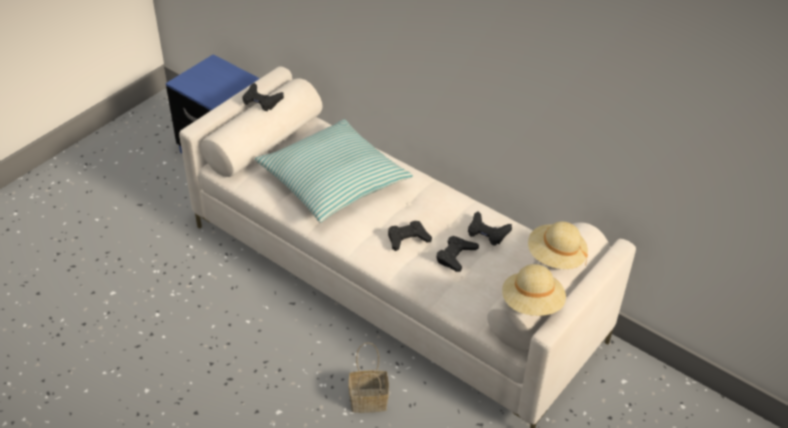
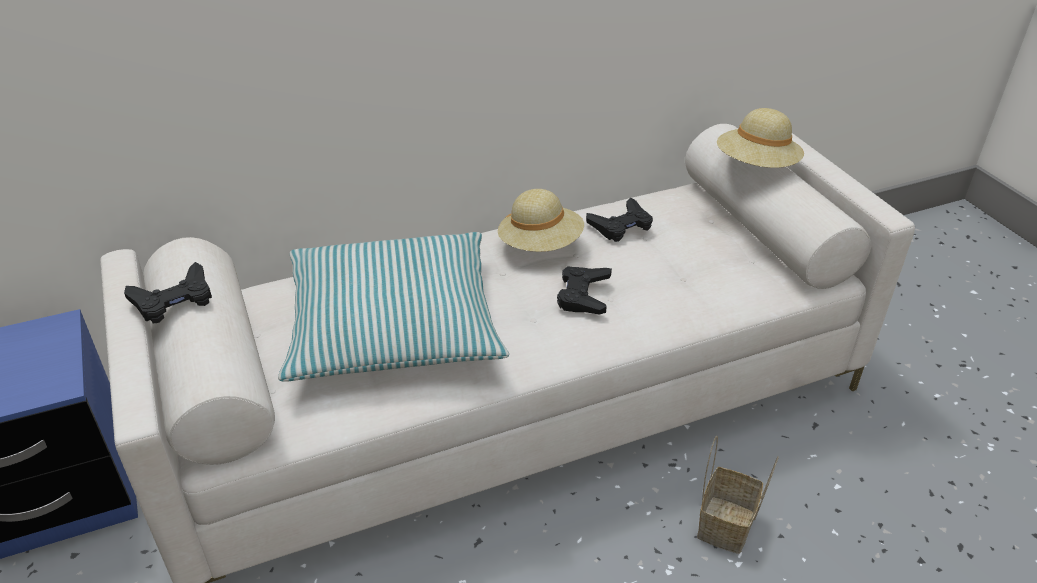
camera: 60 degrees left, 5 degrees down
(455, 256) = (648, 266): black game controller -> none
(532, 304) = (840, 207): beige hat -> beige hat (540, 245)

